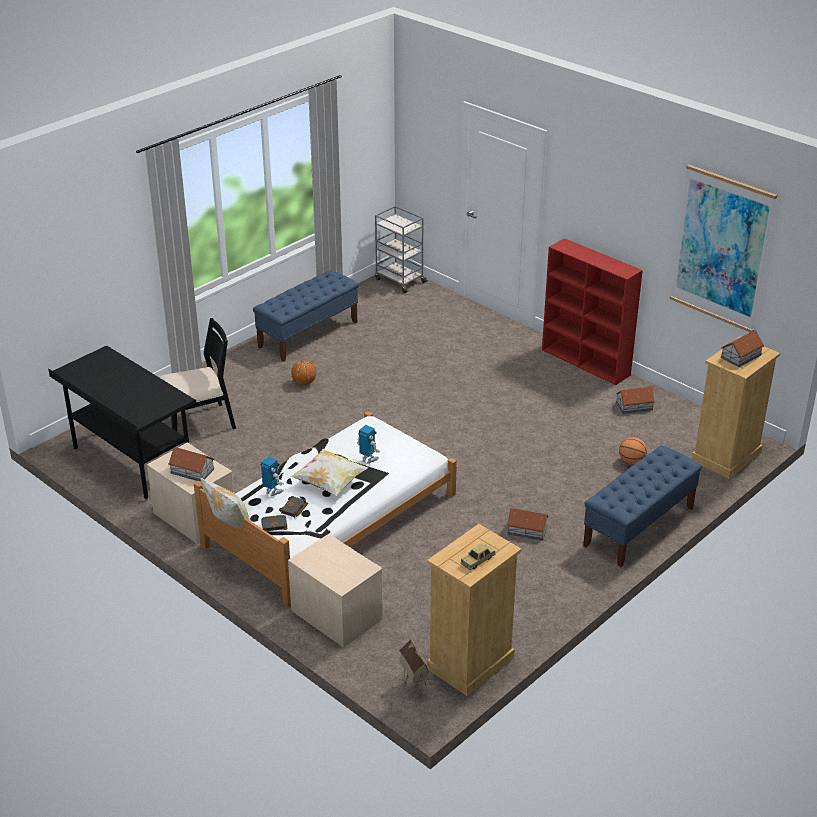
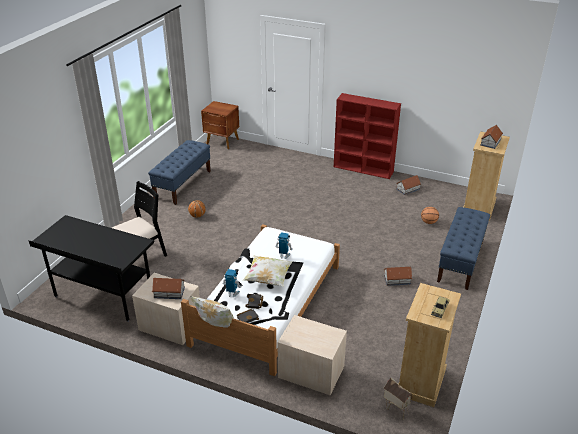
camera: 20 degrees left, 0 degrees up
(399, 280) = (222, 142): grey cart -> brown nightstand
(721, 249) = (458, 79): picture -> none

